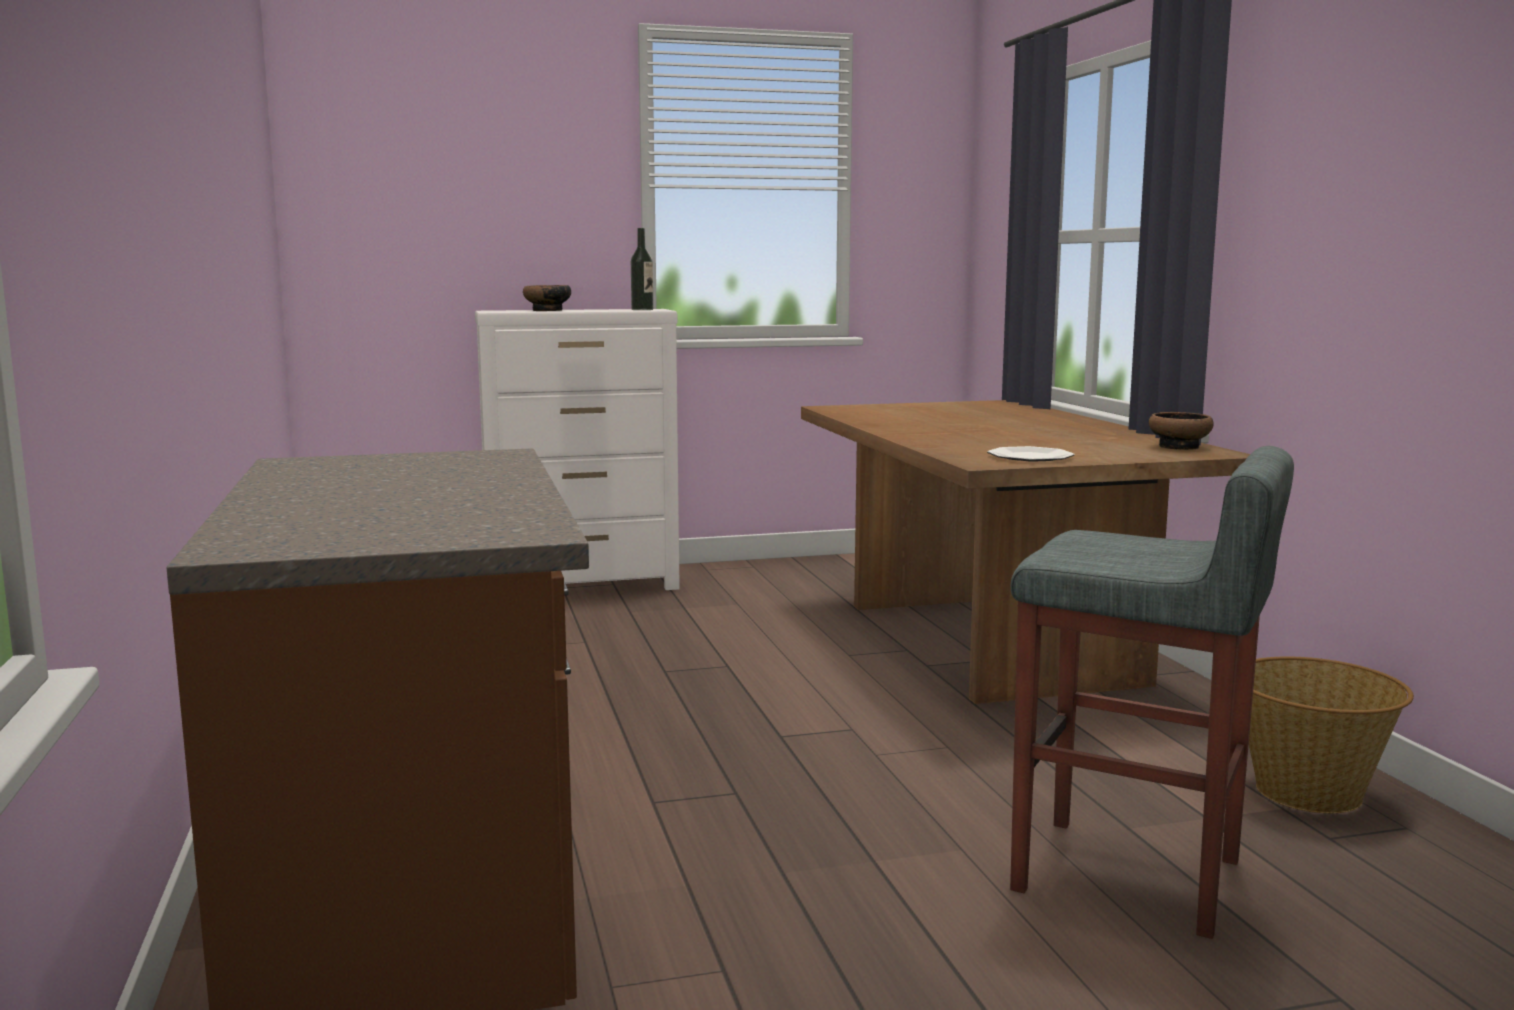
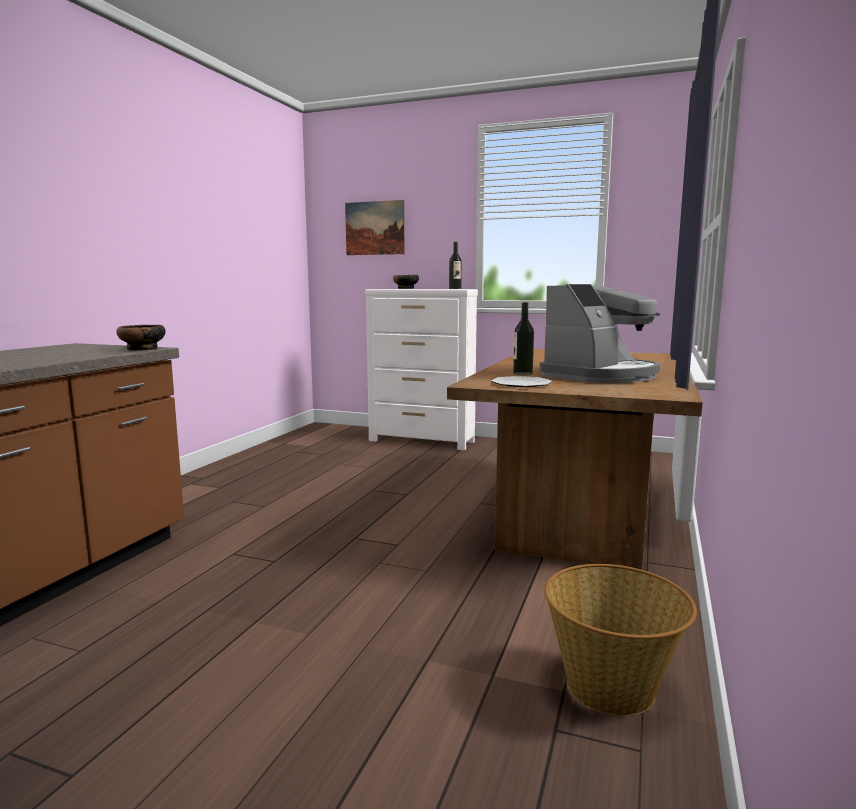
camera: 35 degrees right, 0 degrees up
(439, 193) = (375, 228): none -> picture
(972, 444) = (522, 374): none -> bottle
(1061, 437) = (601, 376): none -> coffee machine
(1130, 877) = (360, 693): grey stool -> none
(1179, 447) = (662, 389): bowl -> bowl (143, 349)

